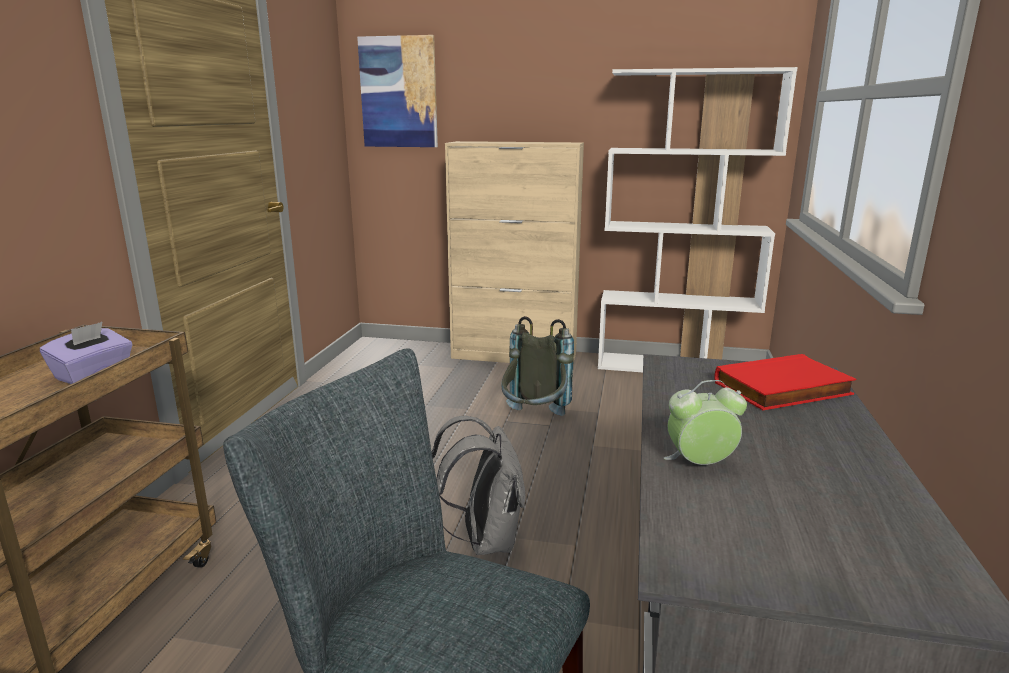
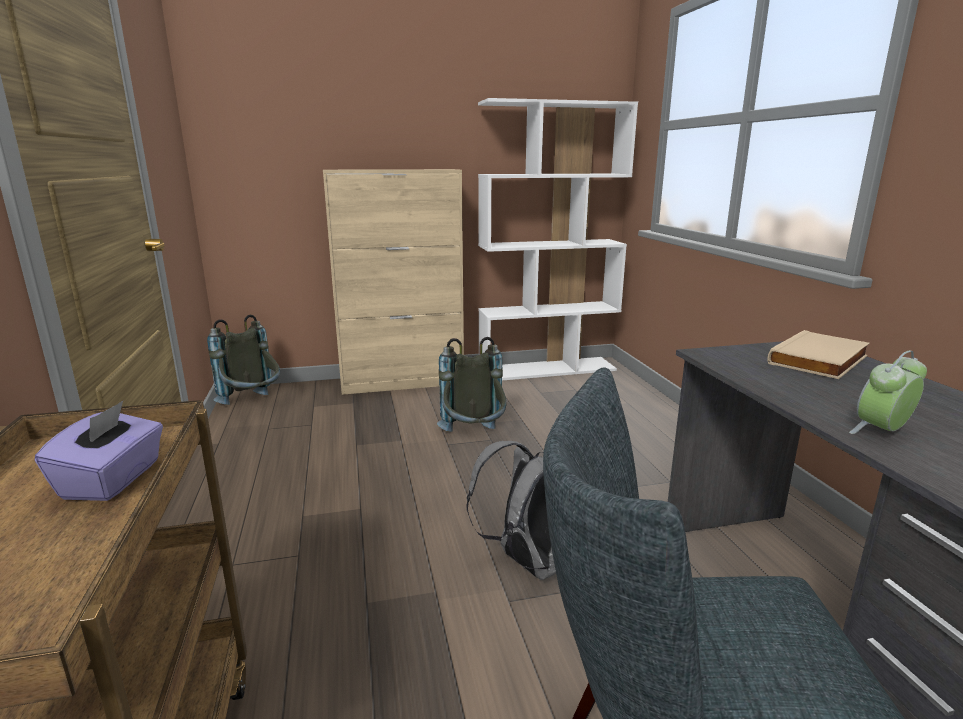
camera: 25 degrees left, 0 degrees up
(372, 355) = (253, 405): none -> grey backpack
(398, 92) = (251, 117): picture -> none
(783, 390) = (820, 361): red book -> beige book

